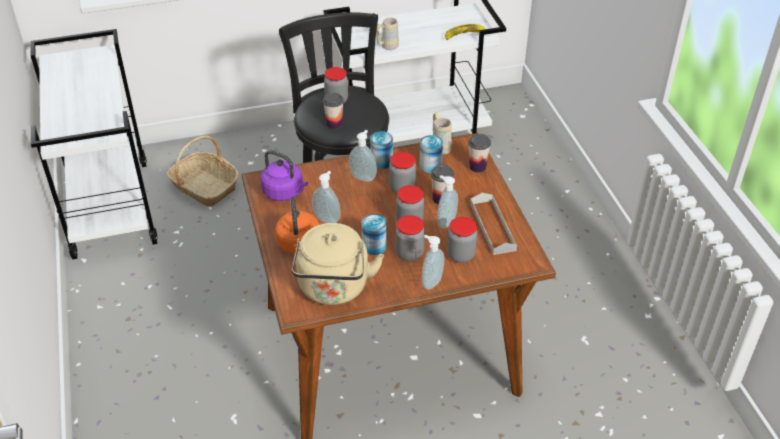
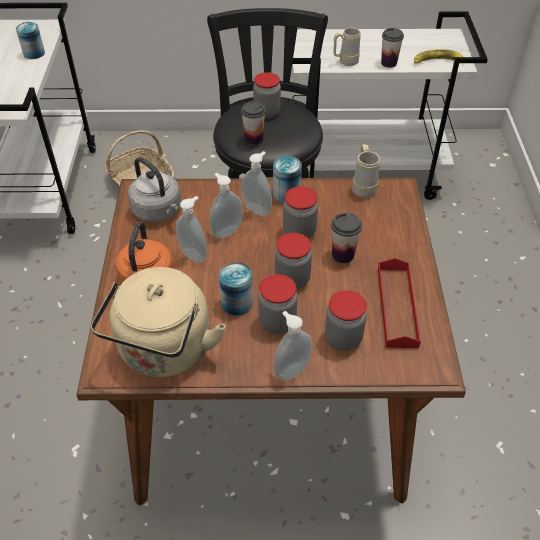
camera: 15 degrees right, 5 degrees up
(285, 193) = (159, 211): purple kettle -> grey kettle
(430, 166) = (344, 209): can -> can (34, 53)
(445, 222) = (338, 287): soap dispenser -> soap dispenser (226, 231)
(477, 167) = (402, 221): cup -> cup (388, 63)
(492, 227) = (397, 306): grey tray -> red tray

